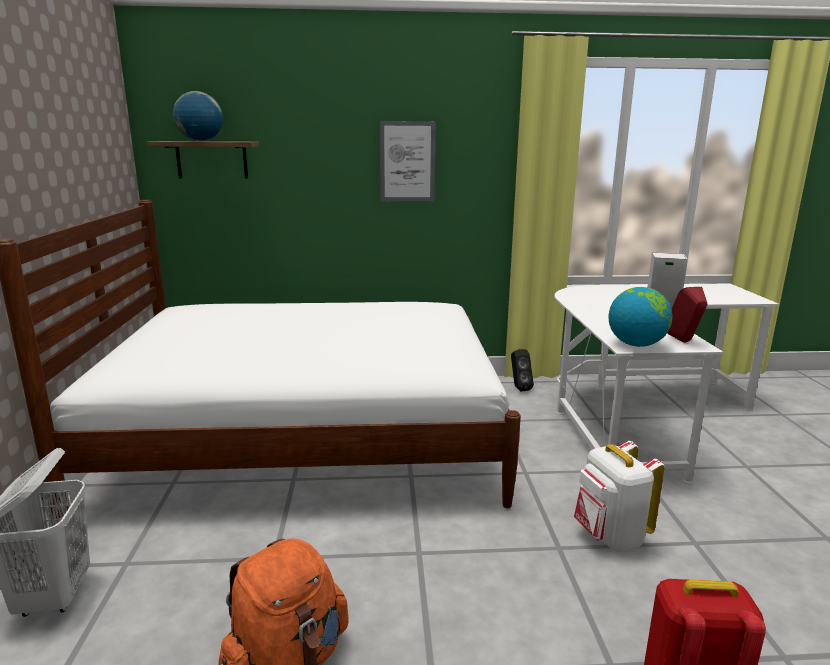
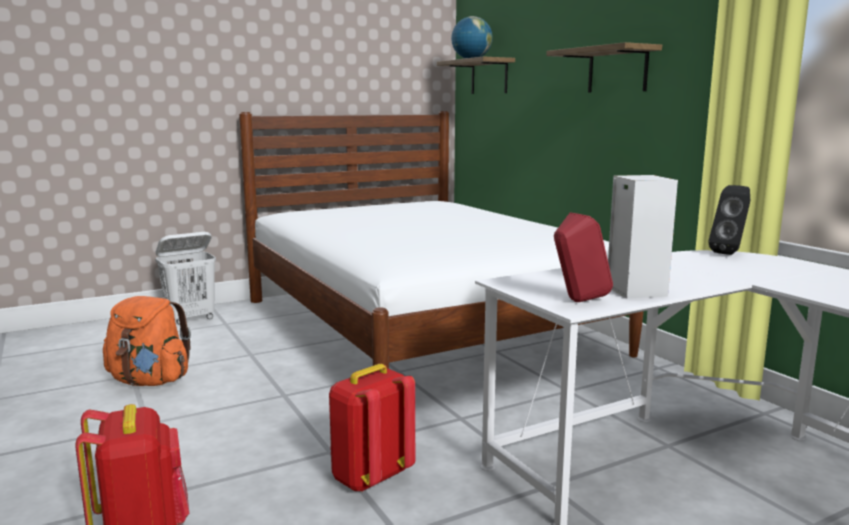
camera: 65 degrees right, 5 degrees down
(407, 161) = (617, 70): picture -> shelf
(518, 388) = (677, 386): black speaker -> black speaker (730, 253)
(609, 537) = (370, 477): white backpack -> red backpack
(636, 344) = (523, 285): globe -> none

